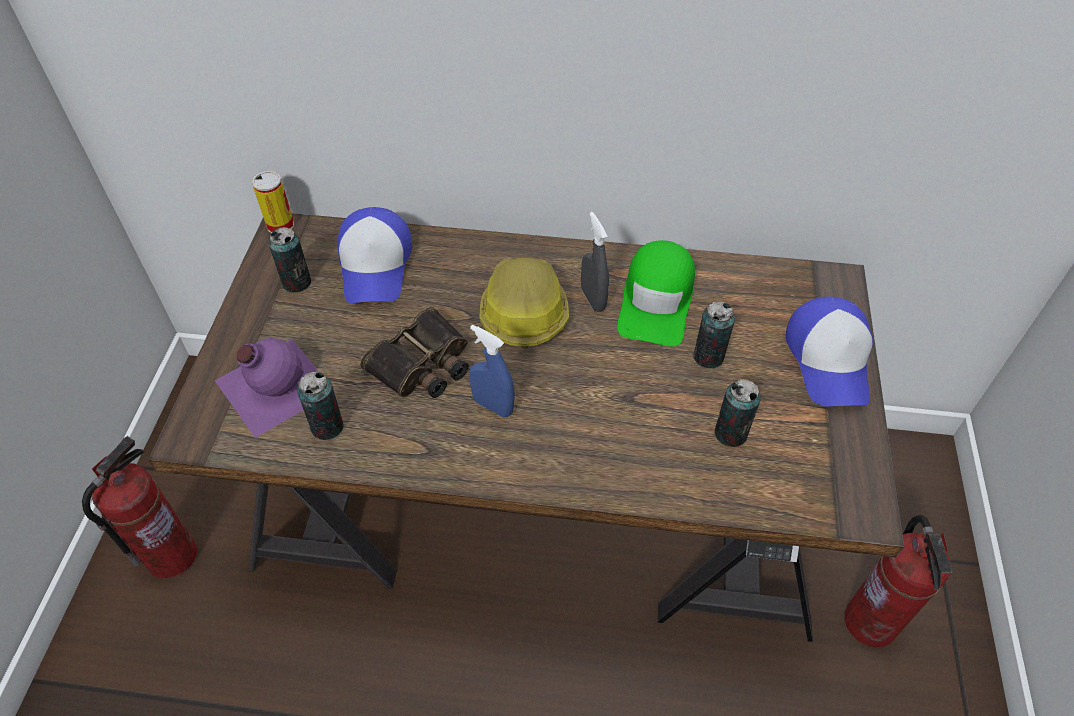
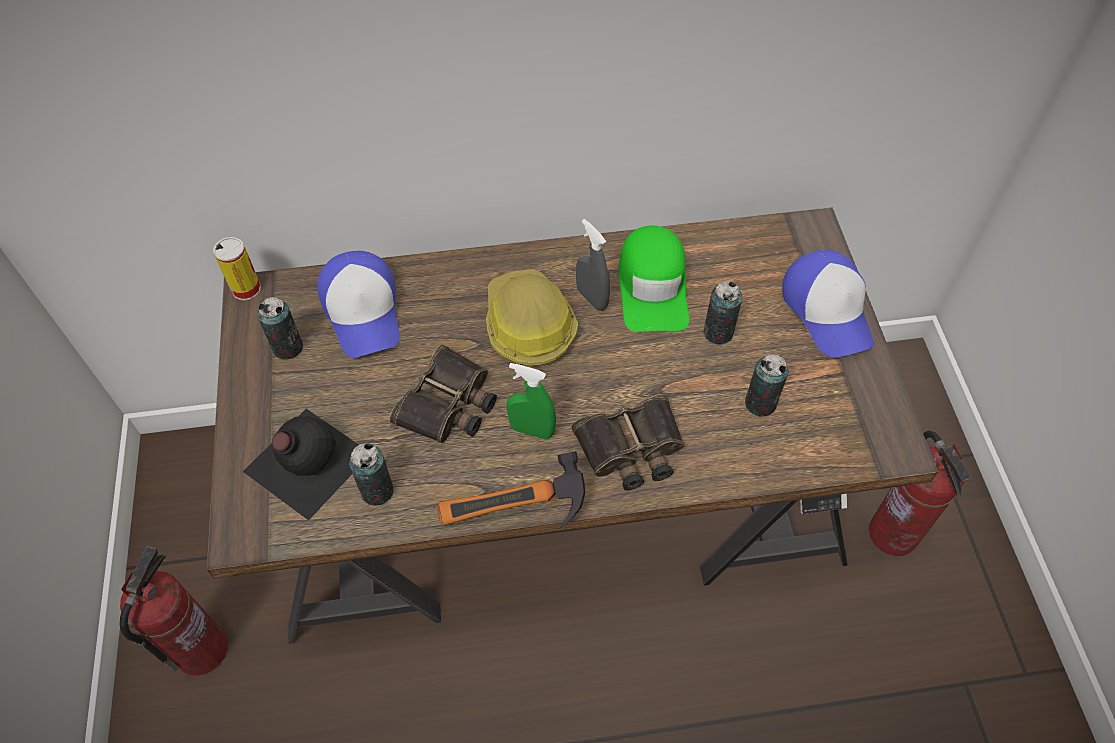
camera: 15 degrees left, 5 degrees up
(272, 385) = (305, 462): purple bottle -> black bottle
(447, 482) = (514, 517): none -> hammer
(493, 406) = (532, 430): blue spray bottle -> green spray bottle
(584, 447) = (631, 449): none -> binoculars

